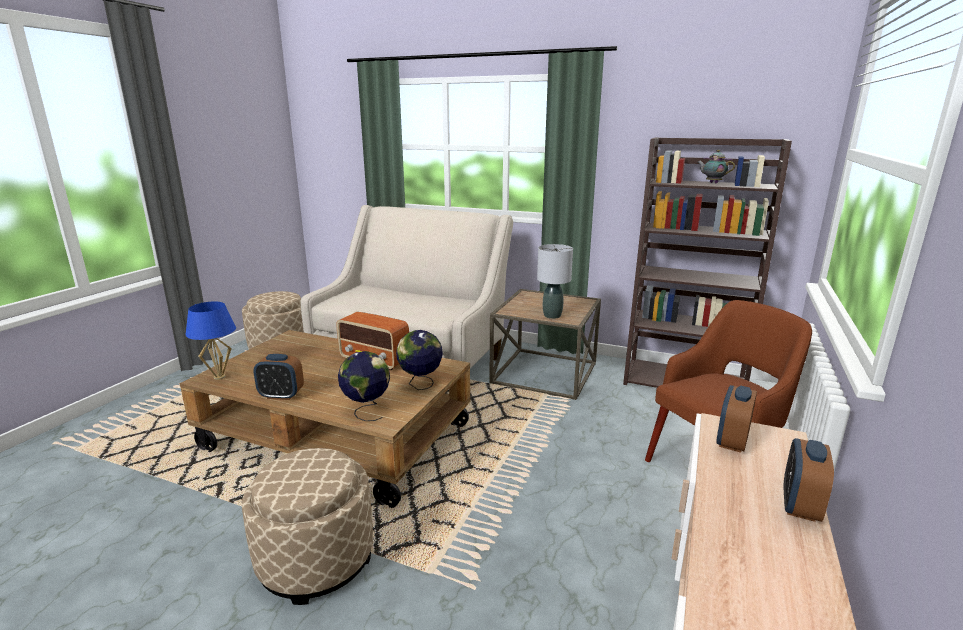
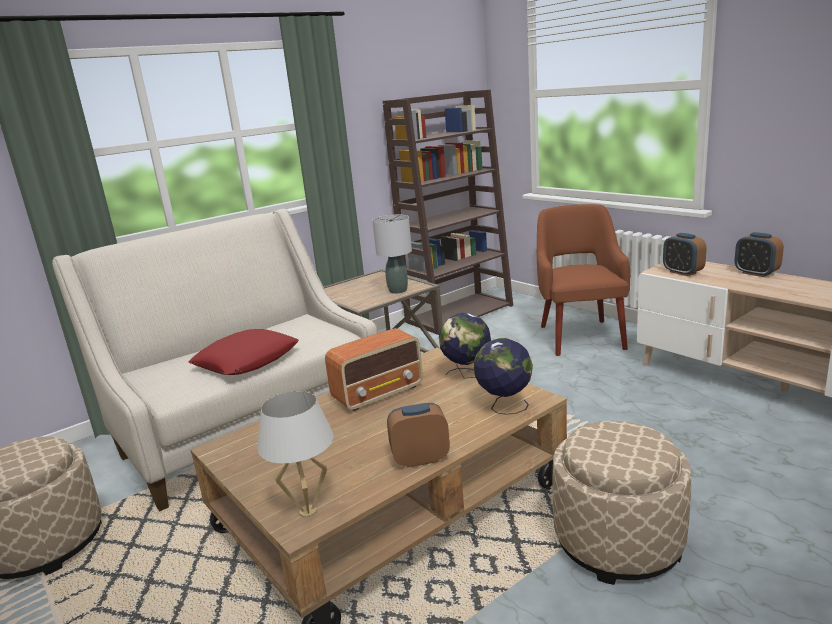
camera: 60 degrees left, 0 degrees up
(219, 377) = (308, 512): blue table lamp -> white table lamp
(281, 395) = (420, 459): alarm clock -> alarm clock turned 135 degrees counterclockwise
(387, 305) = (247, 360): none -> red pillow
(712, 183) = (438, 134): teapot -> none

